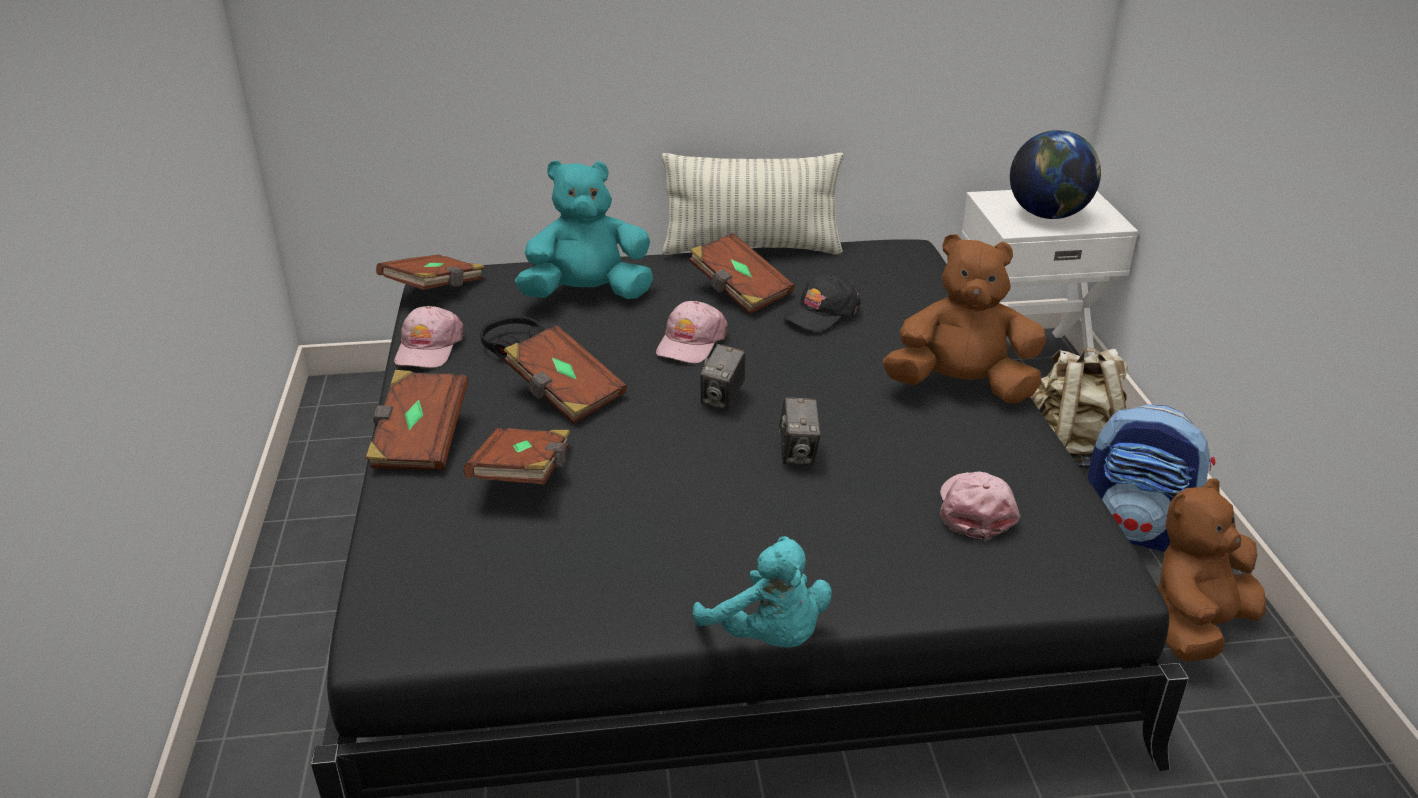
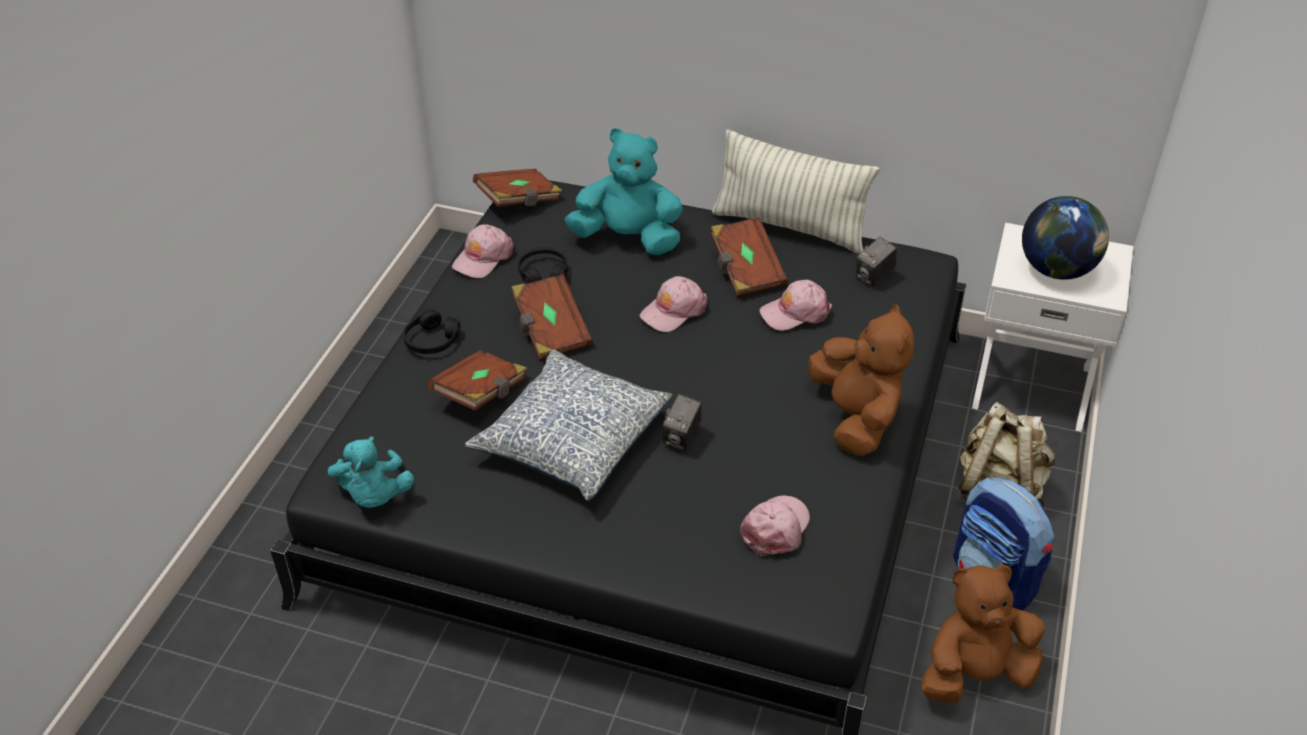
camera: 25 degrees right, 10 degrees up
(419, 440) = (431, 340): brown book -> black headphones
(672, 490) = (572, 439): none -> pillow
(722, 399) = (660, 371): camera -> camera (874, 277)
(768, 636) = (559, 572): turquoise plush toy -> turquoise plush toy (374, 496)
(821, 313) = (795, 312): black cap -> pink cap
(961, 387) = (856, 418): brown plush toy -> brown plush toy turned 45 degrees clockwise

